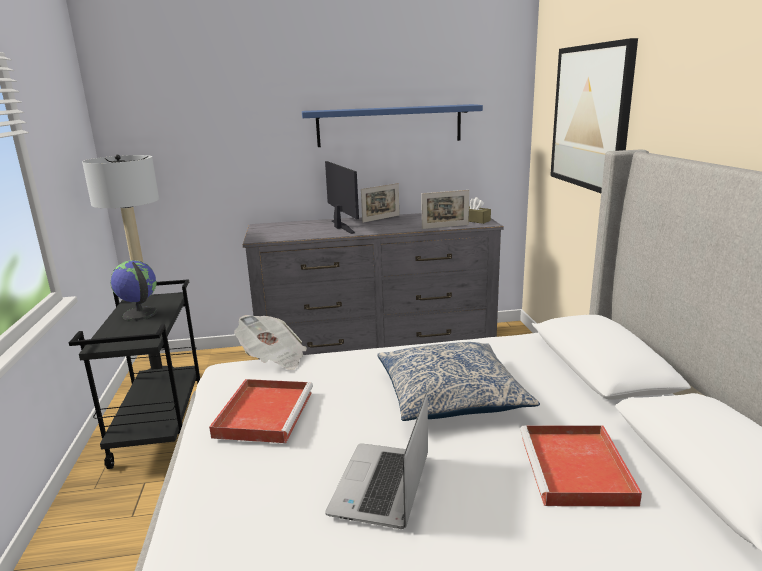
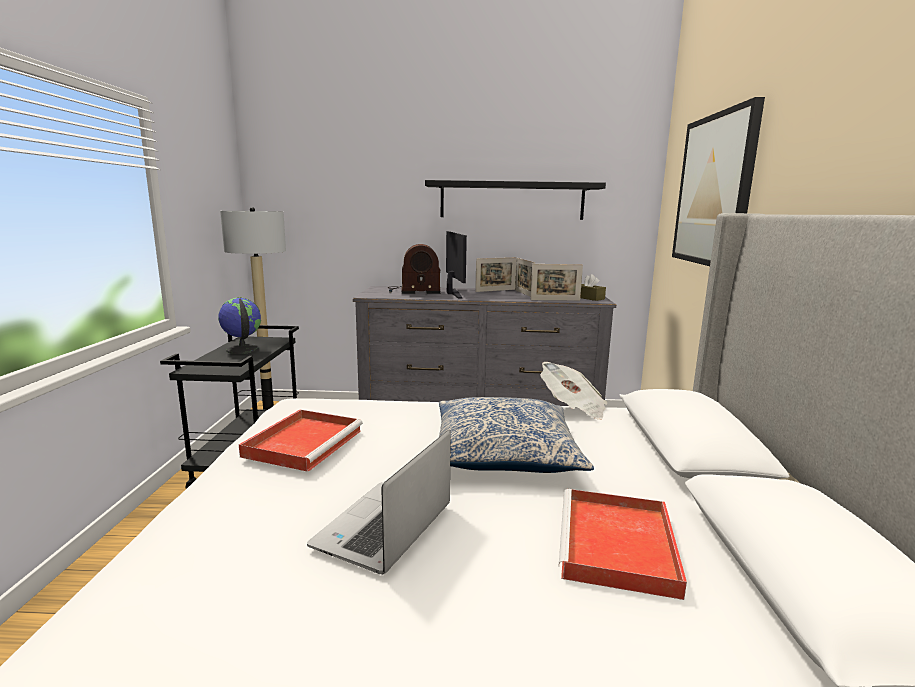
camera: 10 degrees right, 5 degrees down
(273, 358) = (343, 398): newspaper -> newspaper (573, 408)
(299, 228) = (413, 291): none -> radio
(389, 125) = (512, 200): blue shelf -> black shelf
(411, 220) = (523, 293): none -> picture frame

